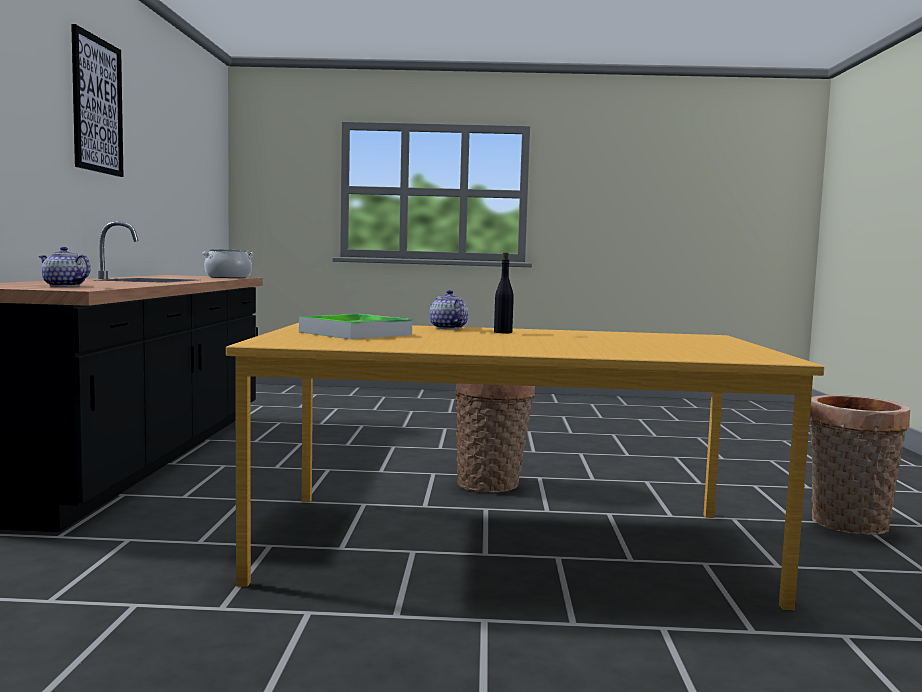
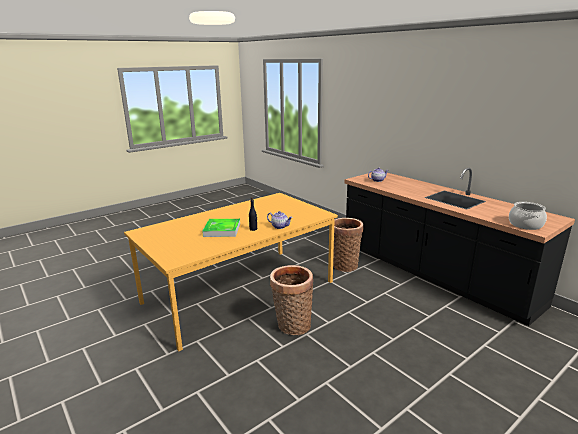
camera: 140 degrees right, 15 degrees up
(97, 105) = (500, 105): picture -> none
(355, 333) = (284, 209): tray -> tray (222, 230)
(848, 525) = (107, 377): basket -> basket (344, 264)

